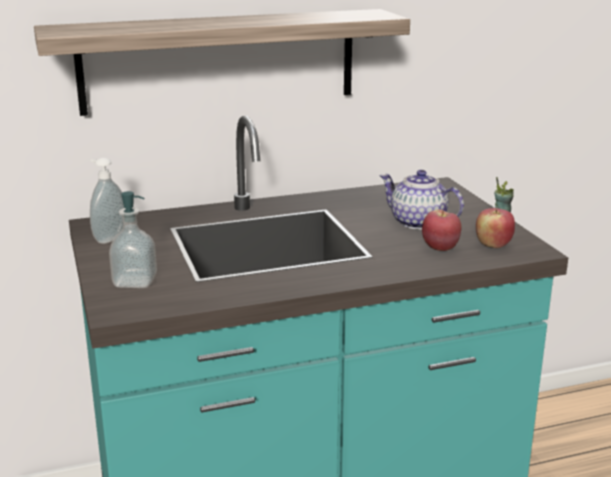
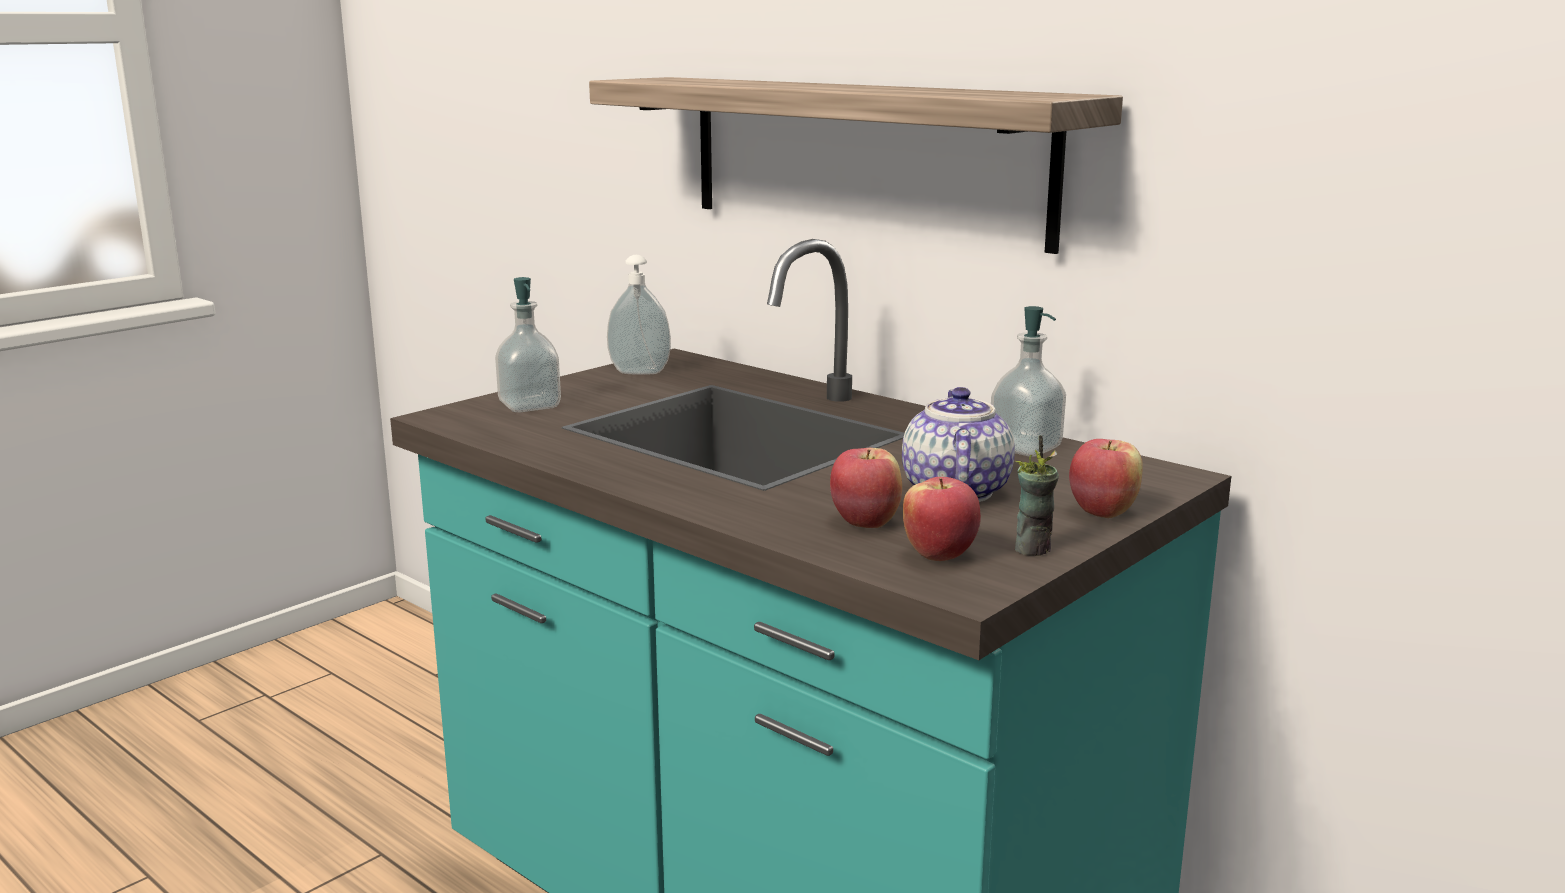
camera: 60 degrees right, 5 degrees down
(374, 196) = (1025, 448): none -> soap dispenser
(469, 206) = (1102, 511): none -> apple

